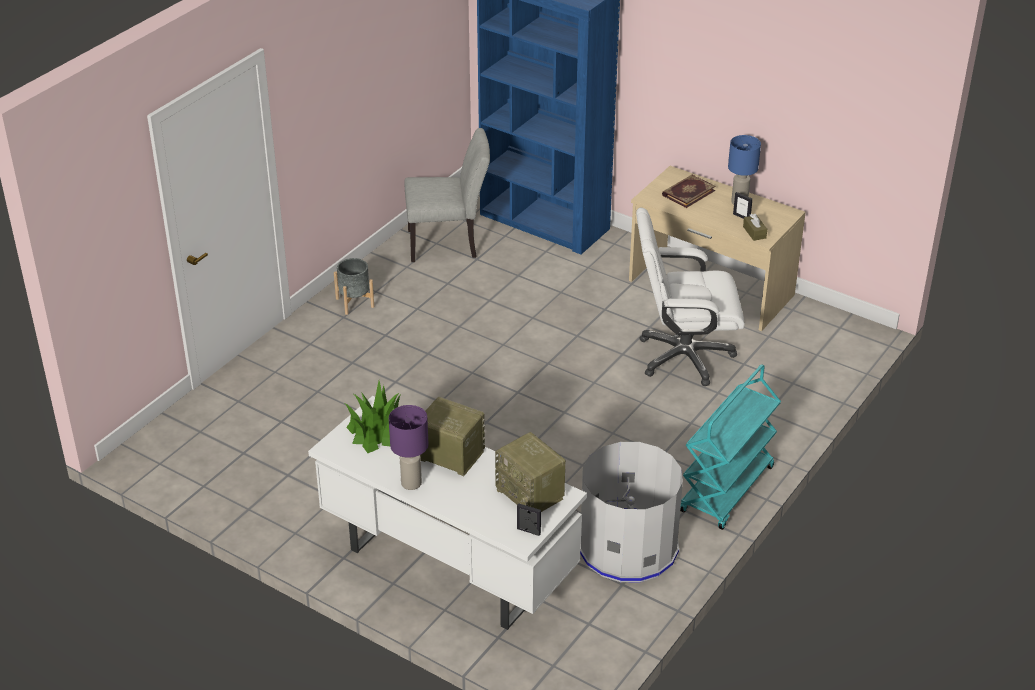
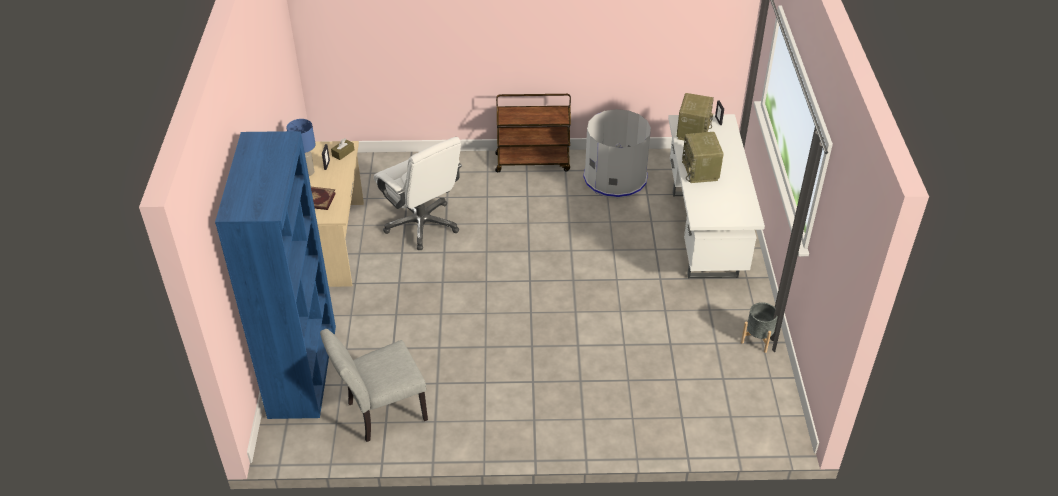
camera: 125 degrees left, 5 degrees up
(355, 303) = (510, 424): grey planter -> grey planter (758, 339)
(378, 432) = (716, 207): potted plant -> none
(411, 484) = (738, 174): purple table lamp -> none
(449, 244) = (380, 413): grey chair -> grey chair turned 75 degrees counterclockwise
(727, 490) = (533, 162): turquoise cart -> brown cart

